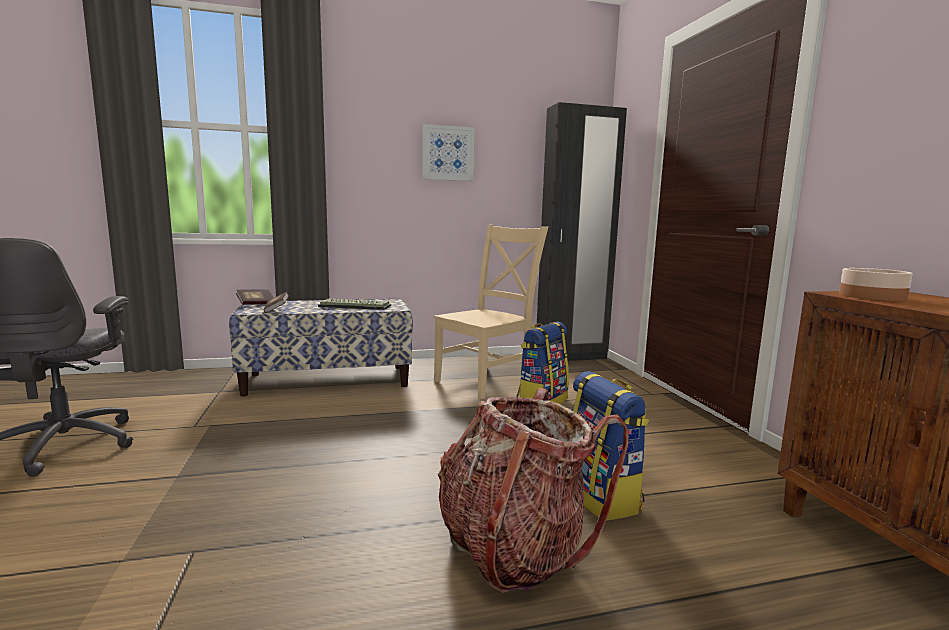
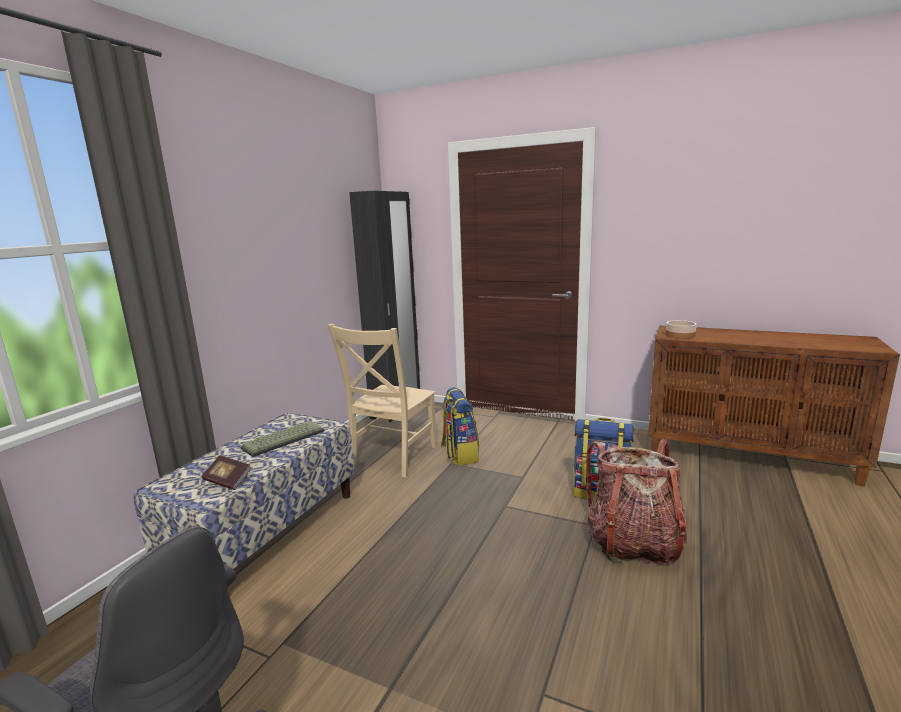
camera: 50 degrees left, 5 degrees up
(256, 304) = (170, 488): book -> none
(447, 153) = (283, 246): picture -> none
(487, 380) = (392, 457): beige chair -> beige chair turned 150 degrees counterclockwise

